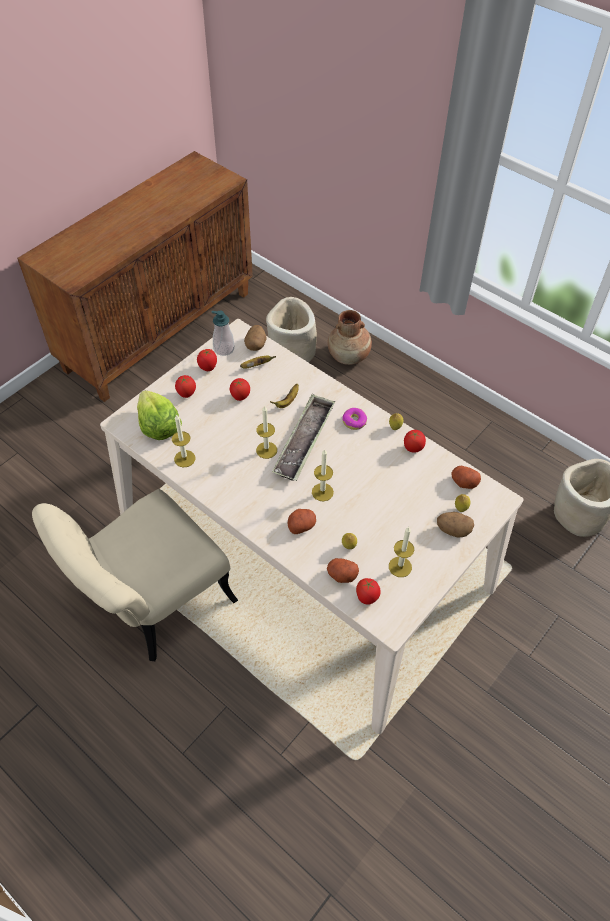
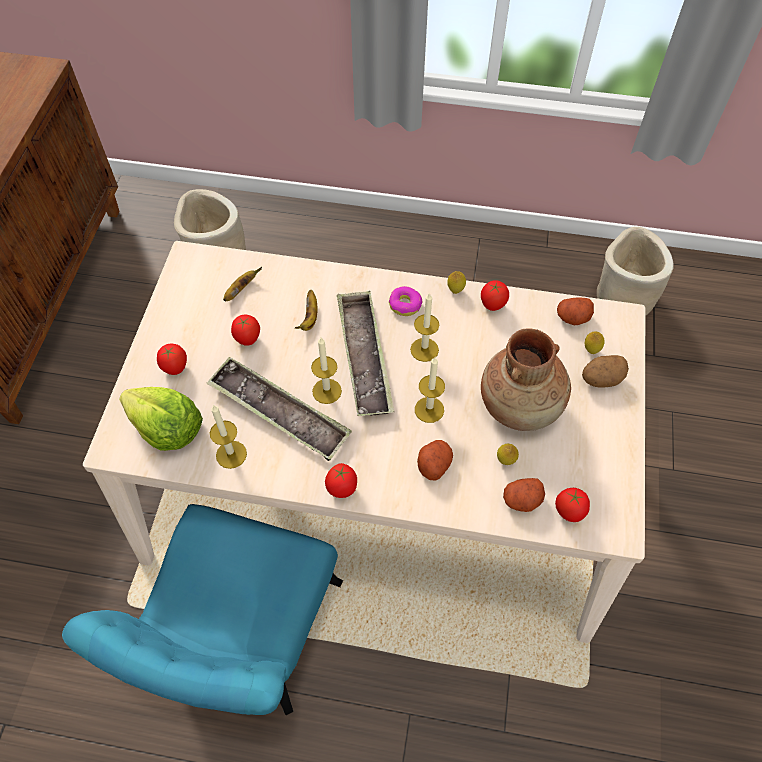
camera: 30 degrees left, 5 degrees up
(152, 605) = (245, 645): beige chair -> turquoise chair
(208, 368) = (180, 321): tomato -> tomato (342, 489)
(224, 349) = (184, 287): soap dispenser -> none
(229, 449) = (279, 413): none -> tray
(255, 345) = (221, 264): potato -> none
(349, 356) = (285, 234): brown vase -> brown vase (520, 405)
(400, 567) = (577, 454): candle -> candle (424, 349)

